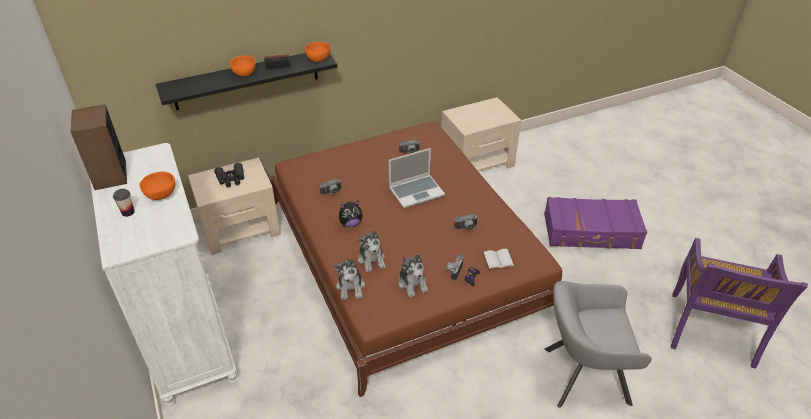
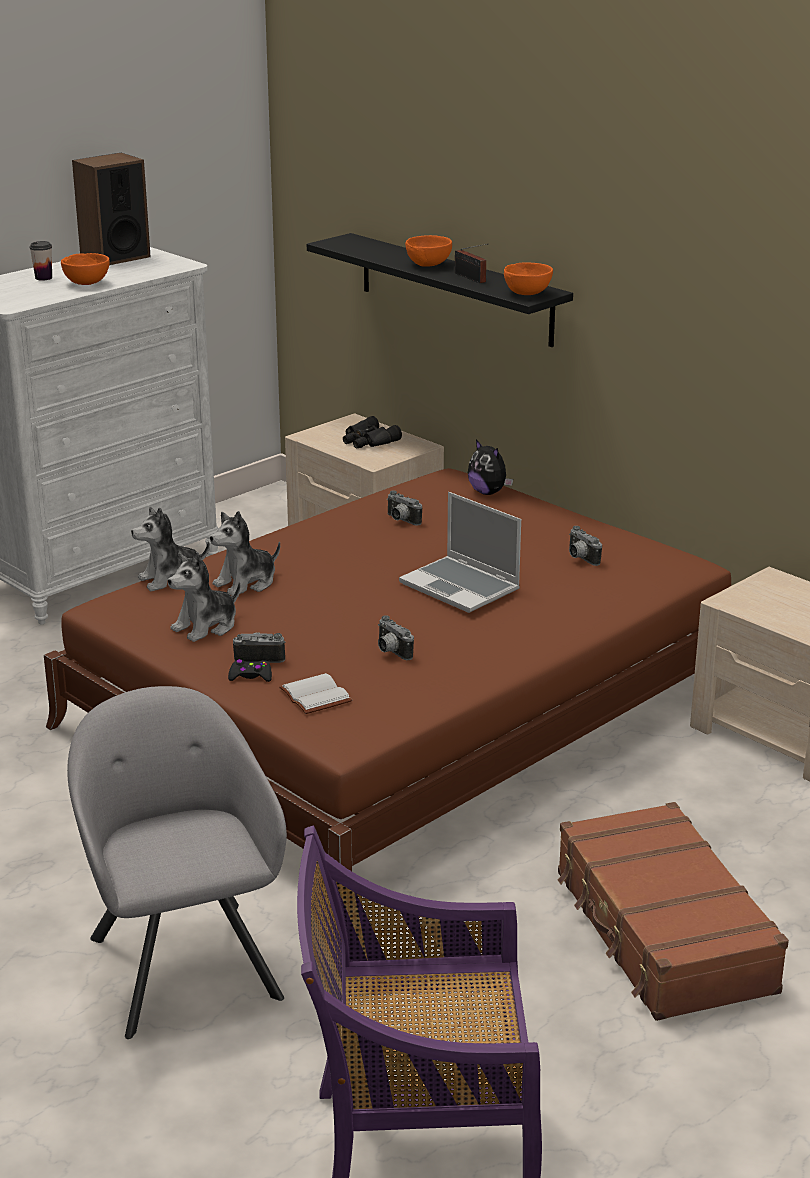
camera: 70 degrees right, 15 degrees down
(350, 223) = (327, 549): plush toy -> plush toy (488, 492)
(591, 232) = (662, 932): purple suitcase -> brown suitcase

